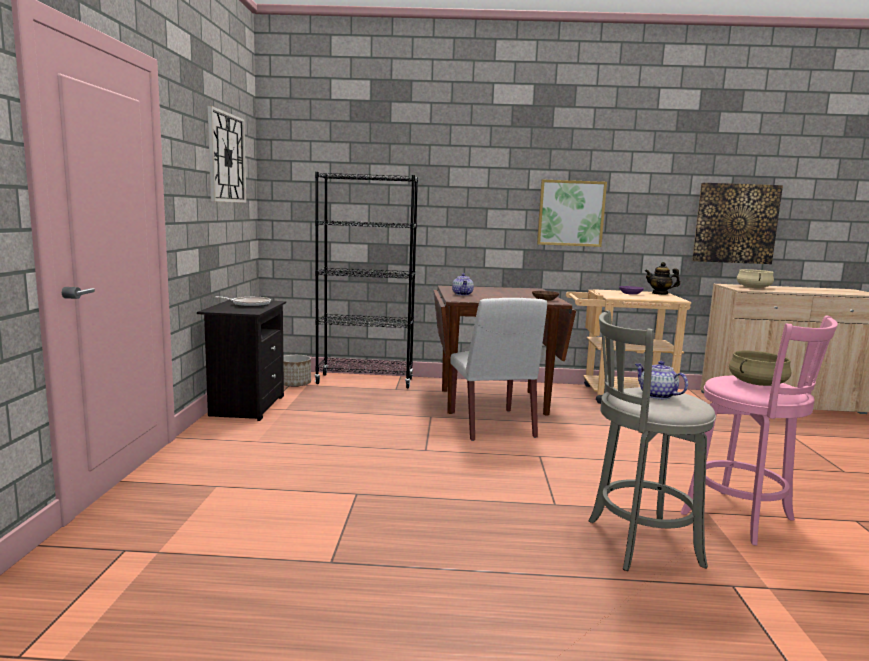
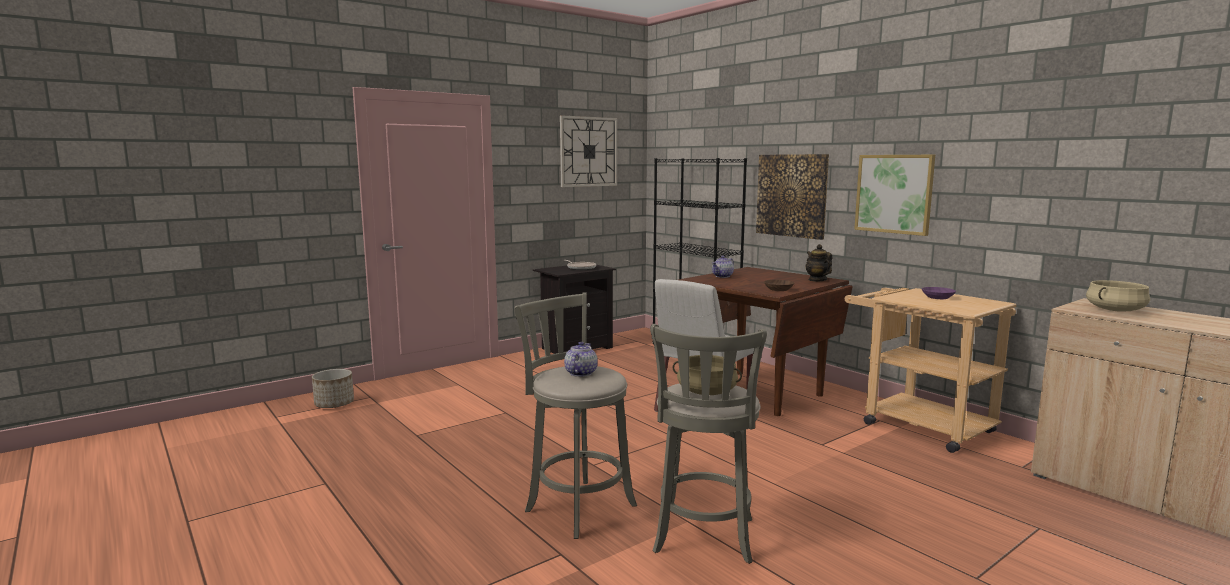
camera: 50 degrees right, 0 degrees up
(294, 384) = (640, 341): planter -> planter (334, 404)
(660, 293) = (987, 303): teapot -> teapot (817, 280)
(735, 223) = (1130, 210): picture -> picture (792, 195)
(743, 519) = (703, 539): pink stool -> grey stool

